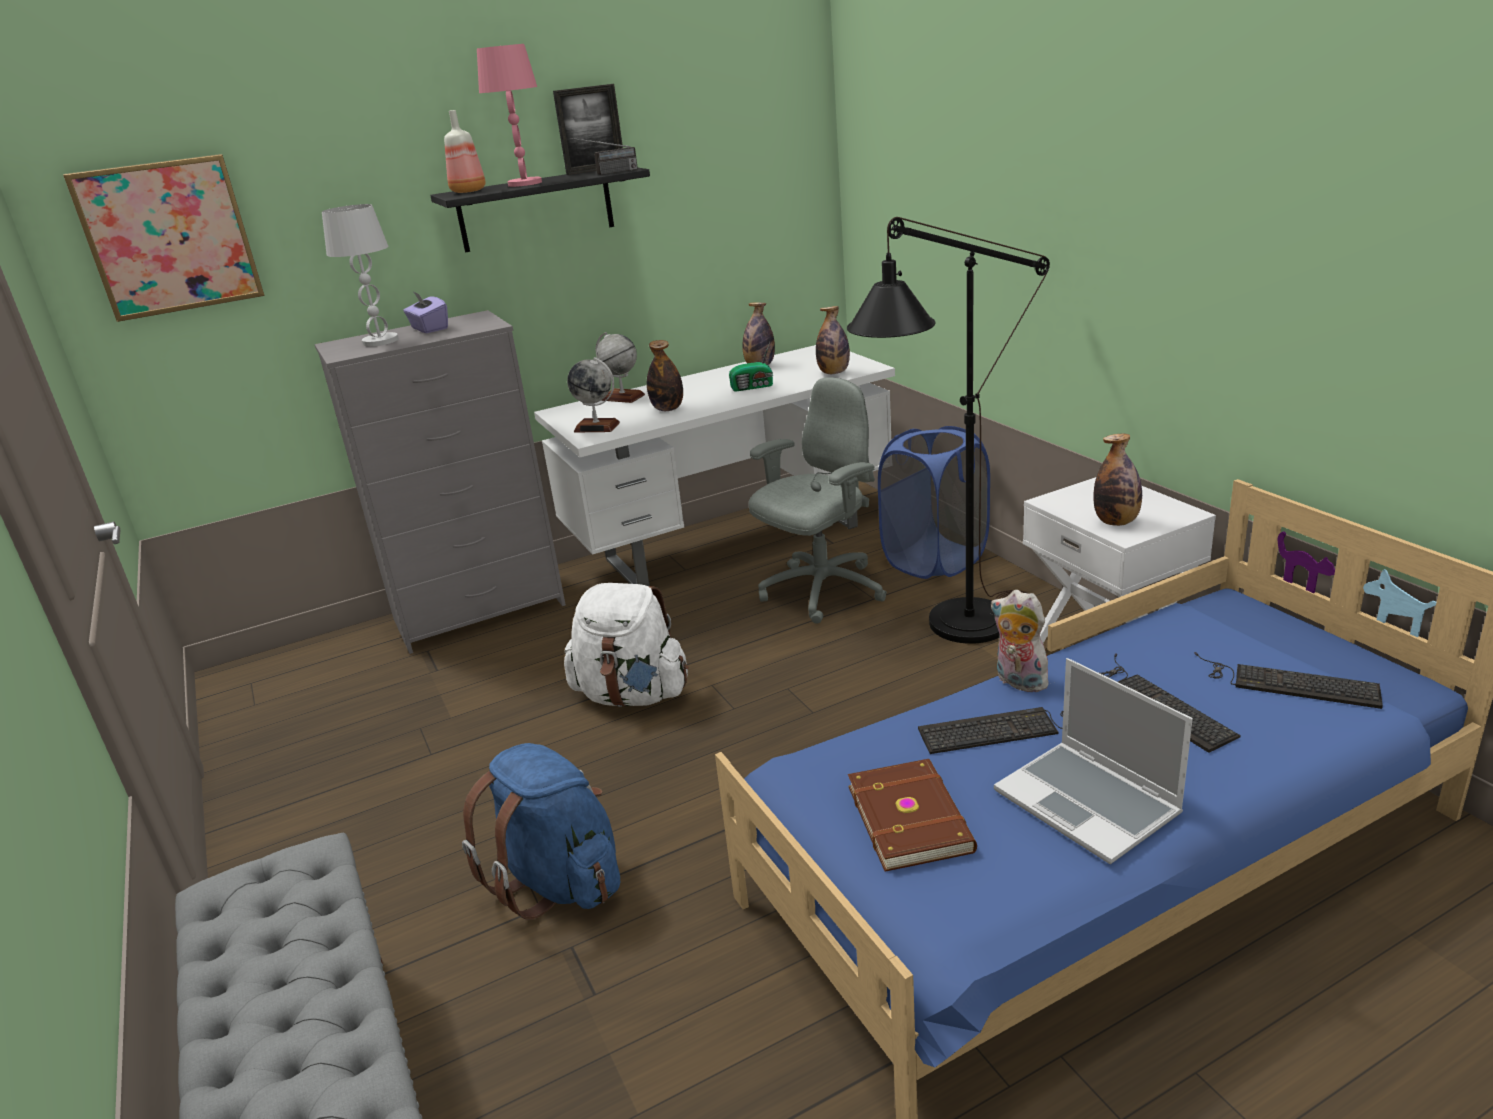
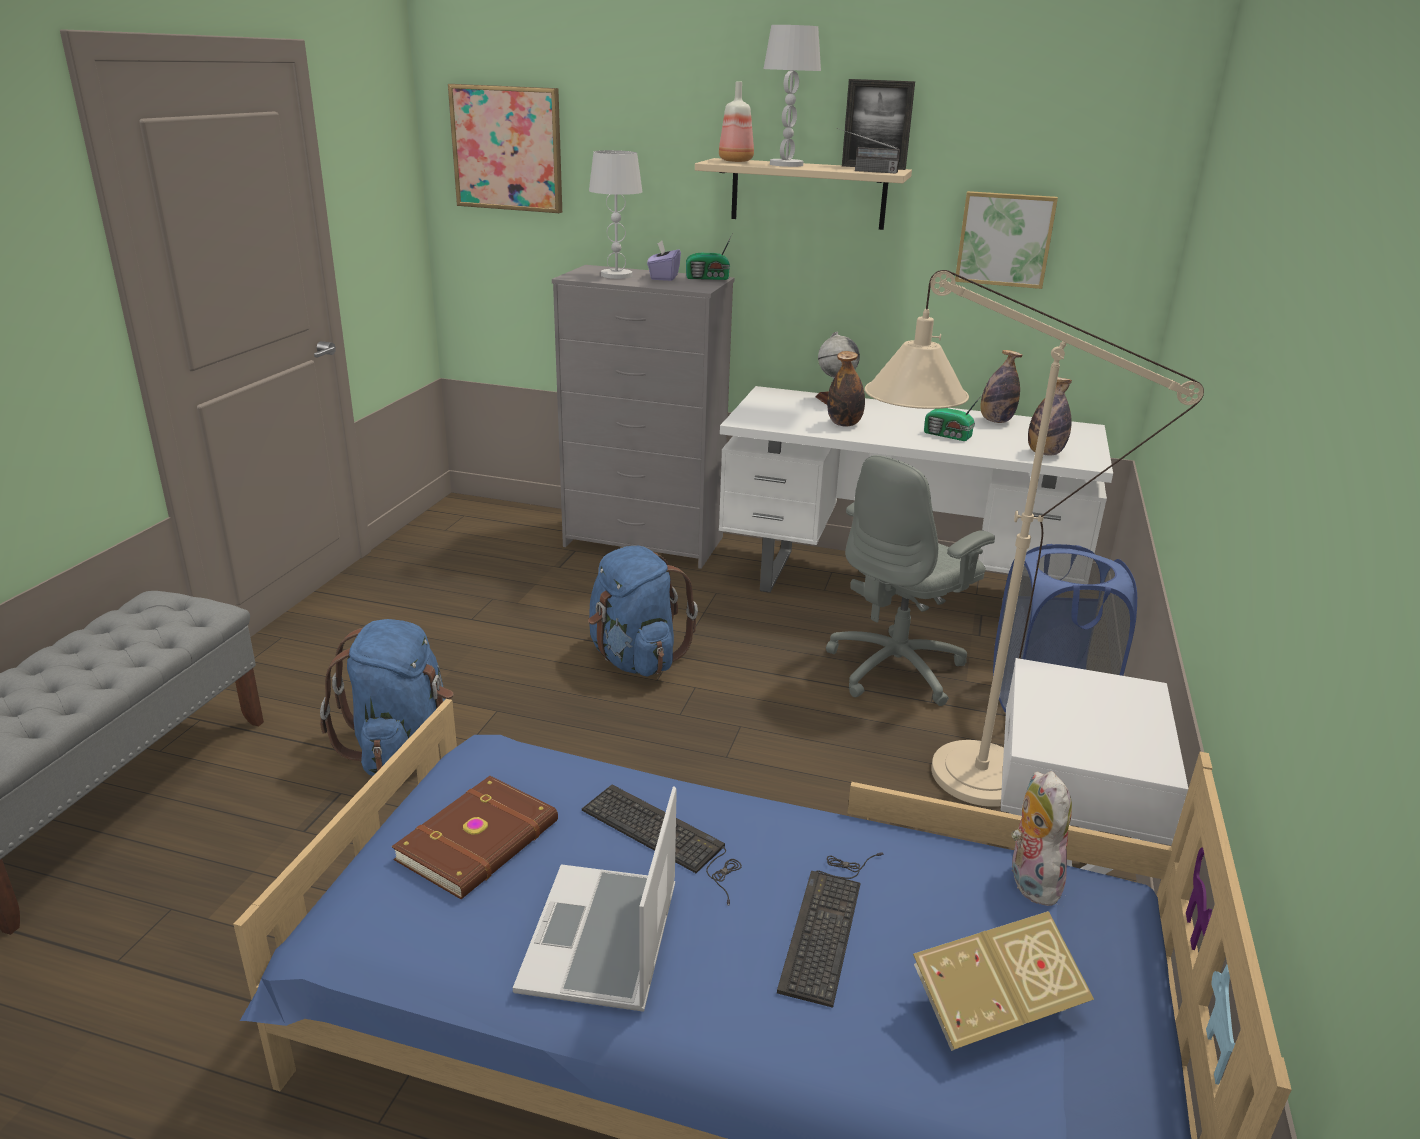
camera: 40 degrees right, 0 degrees up
(470, 317) = (708, 278): none -> radio
(525, 183) = (786, 165): pink table lamp -> white table lamp
(536, 209) = (808, 194): black shelf -> beige shelf
(597, 427) = (766, 415): globe -> none
(633, 695) = (635, 659): white backpack -> blue backpack
(715, 209) = (1005, 239): none -> picture
(821, 591) = (897, 669): grey office chair -> grey office chair turned 135 degrees clockwise
(951, 631) = (950, 771): black floor lamp -> beige floor lamp
(1018, 682) = (756, 812): plush toy -> plush toy (1029, 880)
(1116, 522) = (1059, 728): bottle -> none
(1287, 683) = (992, 1007): keyboard -> book

